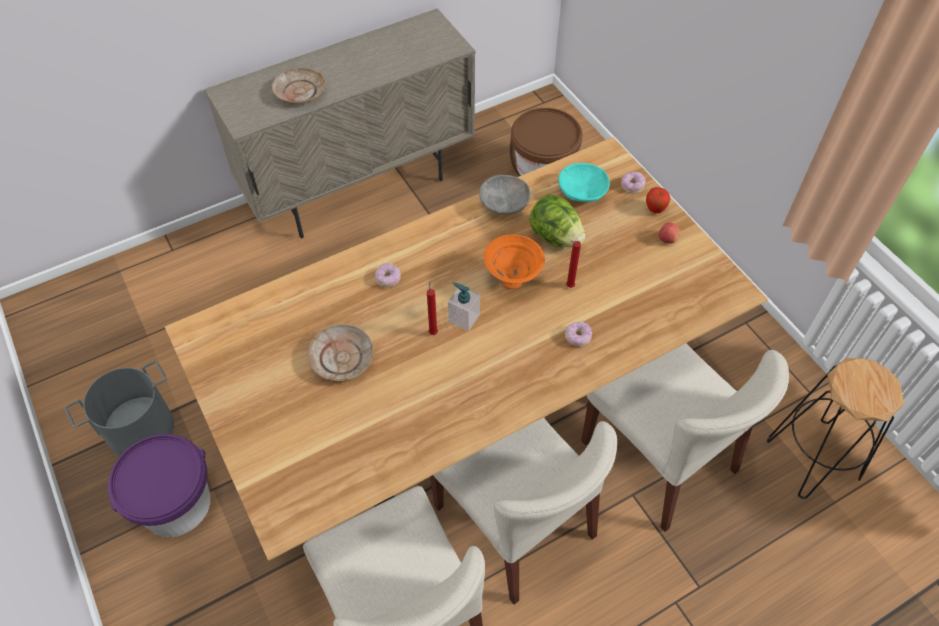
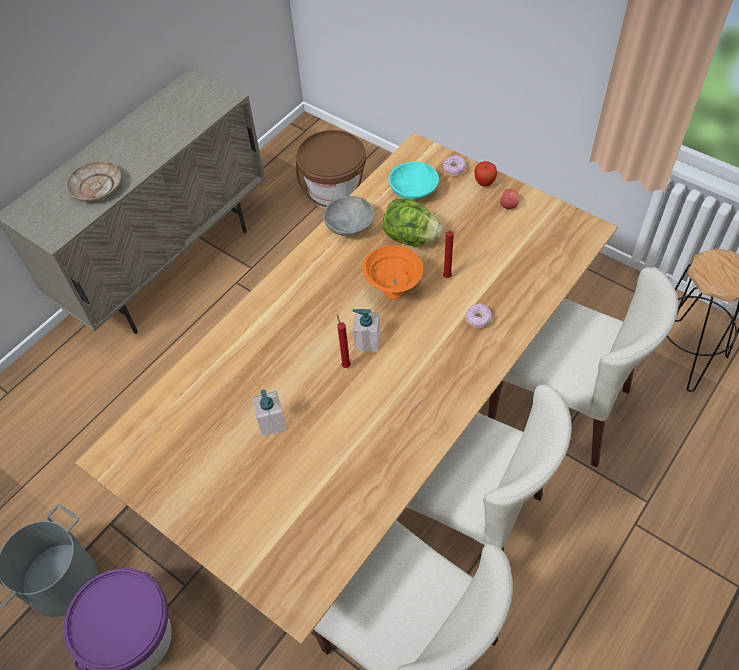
camera: 20 degrees left, 0 degrees up
(342, 358) = (272, 423): beige plate -> soap dispenser
(388, 279) = (277, 332): donut -> none

